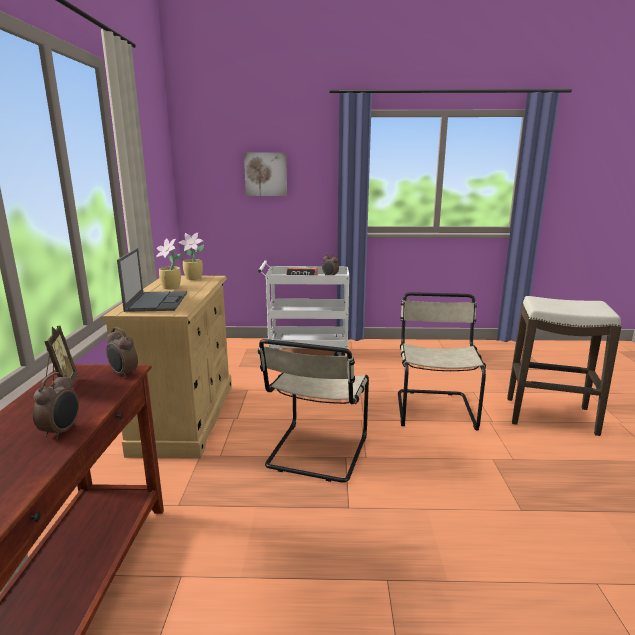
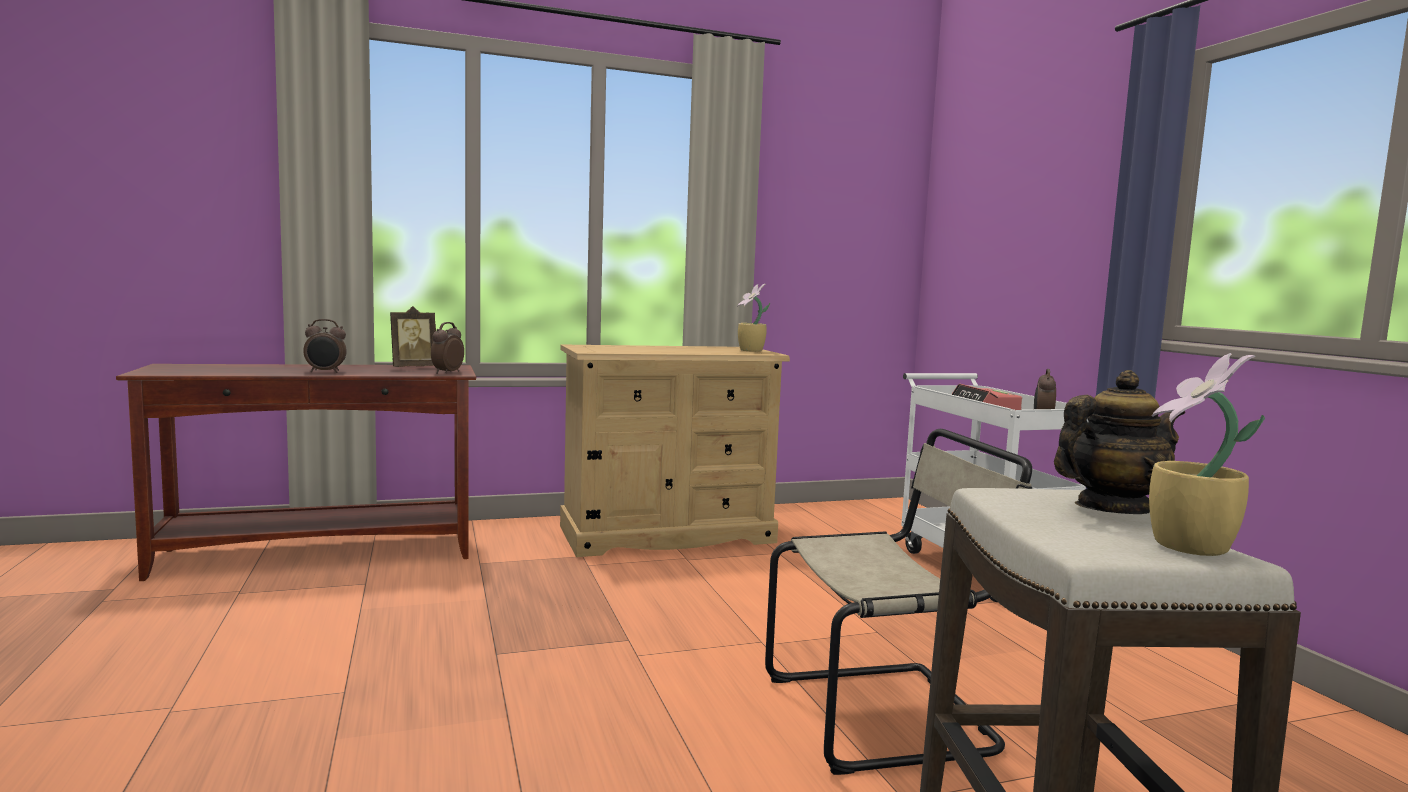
camera: 70 degrees right, 10 degrees down
(157, 301) = (626, 348): laptop -> none
(171, 288) = (692, 348): potted plant -> potted plant (1190, 548)
(266, 174) = (1025, 214): picture -> none
(316, 453) = (626, 618): beige chair -> none
(553, 300) = (1111, 508): none -> teapot

